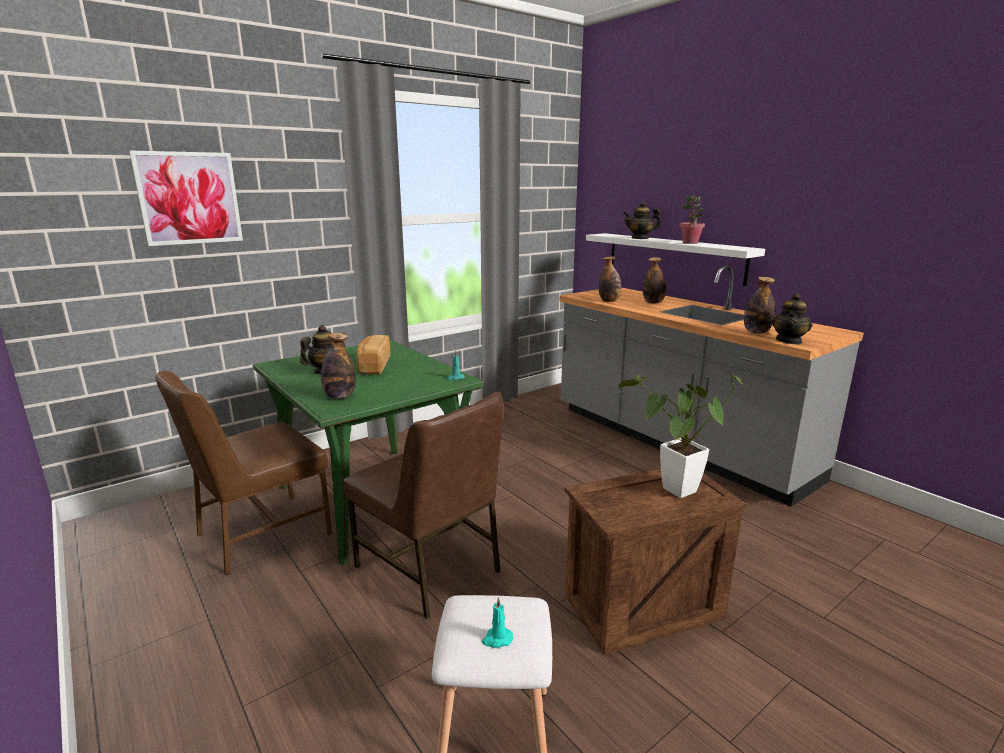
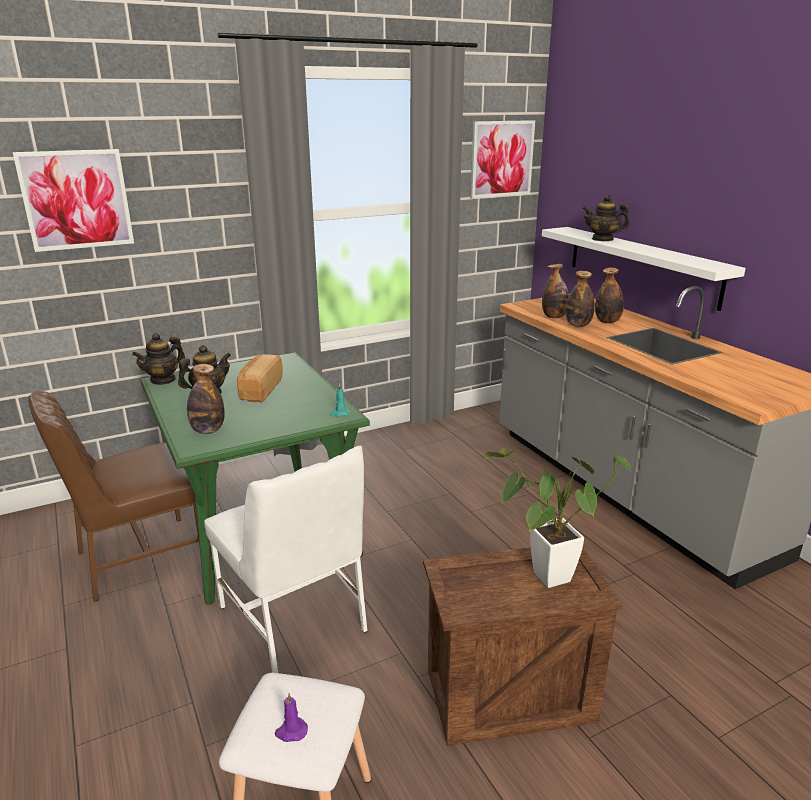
camera: 10 degrees right, 5 degrees up
(430, 569) = (295, 619): brown chair -> white chair
(497, 639) = (291, 732): turquoise candle -> purple candle
(548, 179) = (501, 159): none -> picture
(690, 243) = (657, 252): potted plant -> none
(756, 332) = (709, 378): bottle -> bottle (578, 325)
(789, 341) = (742, 396): teapot -> teapot (163, 380)

